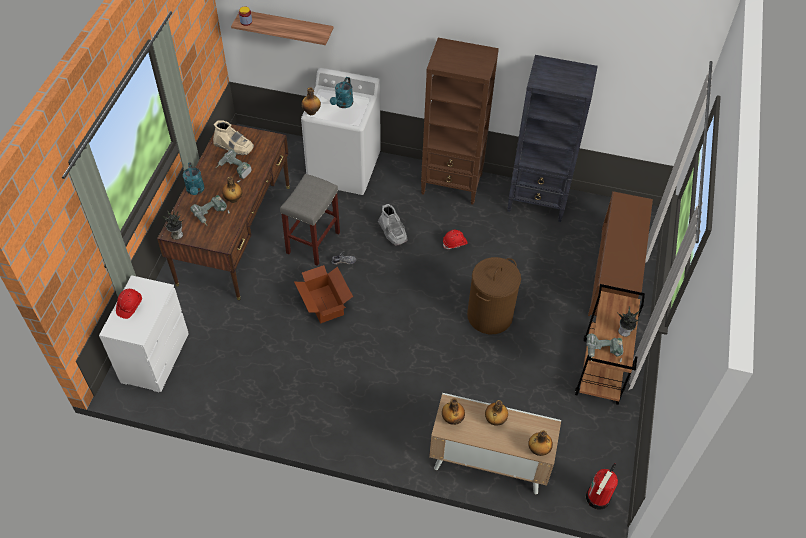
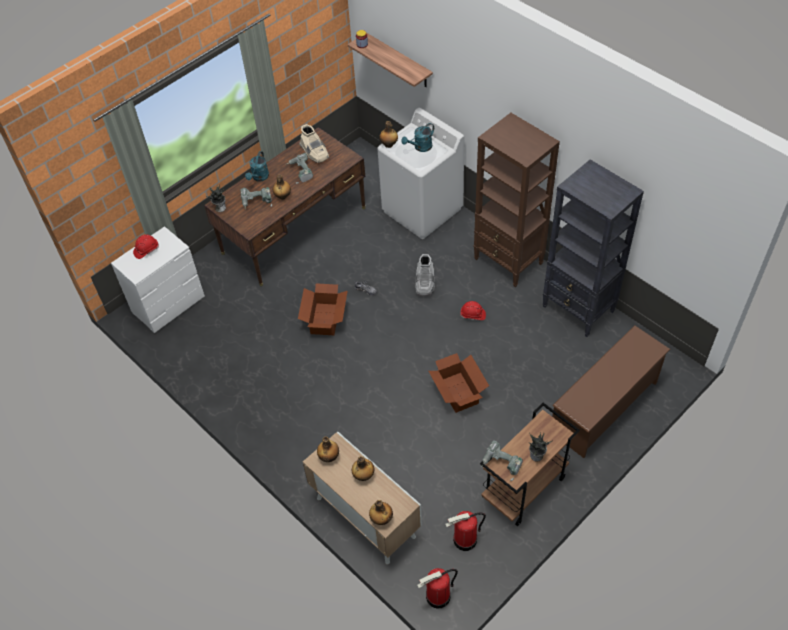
camera: 35 degrees right, 0 degrees up
(313, 243) = (351, 264): grey stool -> none
(490, 316) = (457, 393): brown laundry basket -> cardboard box
(585, 438) = (465, 540): none -> fire extinguisher

